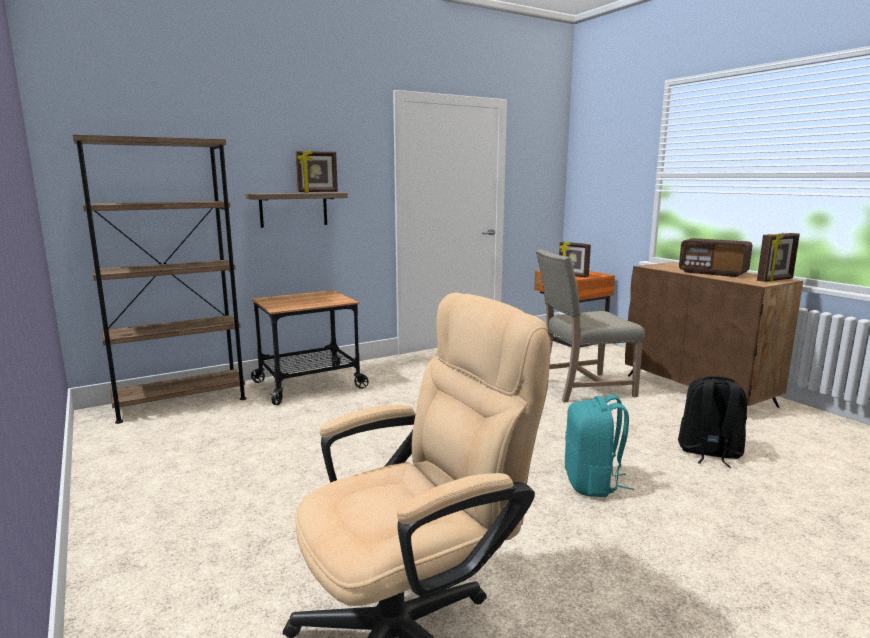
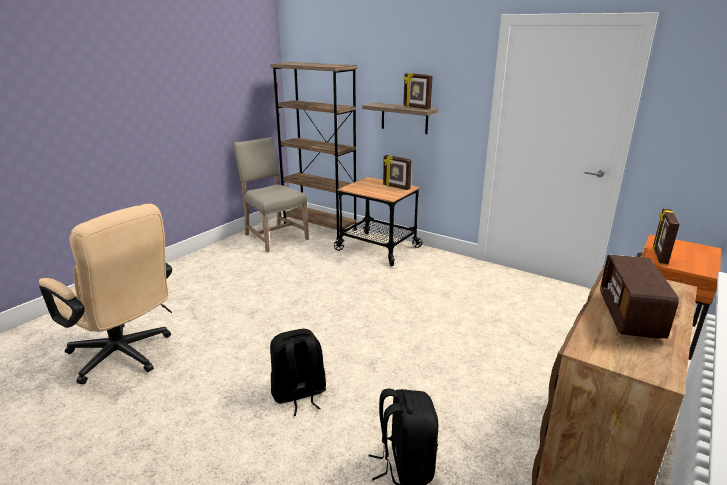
camera: 65 degrees right, 10 degrees up
(581, 388) = (502, 362): beige chair -> beige chair (273, 236)
(592, 483) = (299, 394): turquoise backpack -> black backpack
(775, 280) = (639, 366): picture frame -> picture frame (396, 187)

